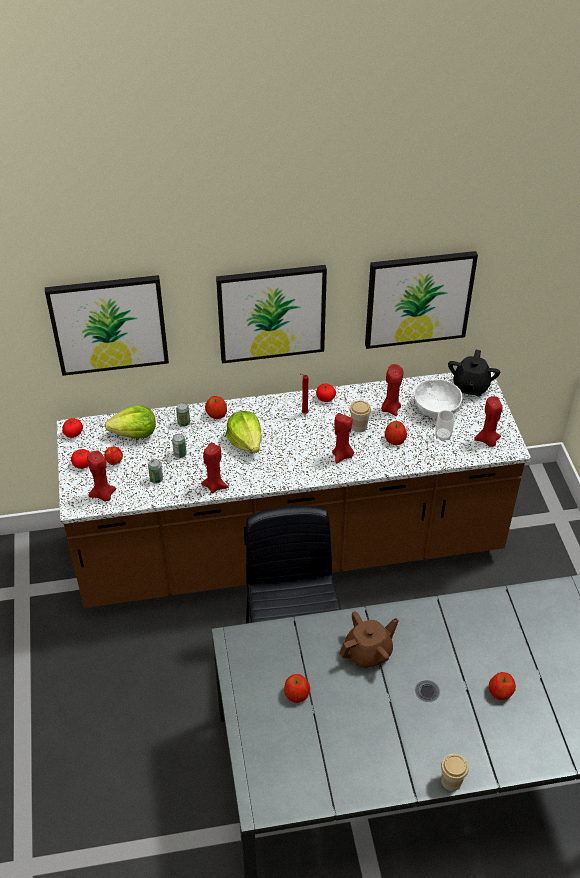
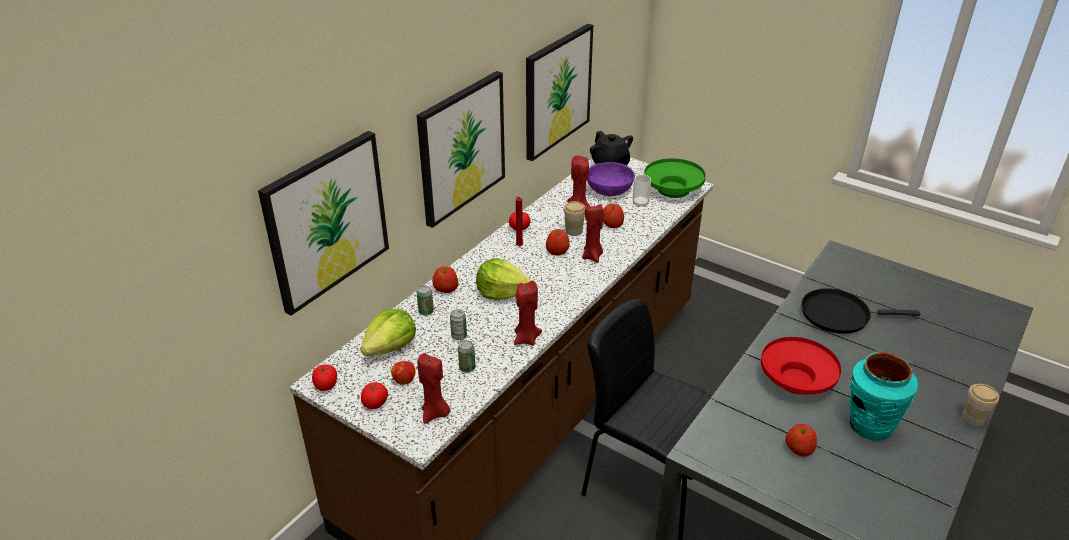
camera: 45 degrees left, 10 degrees down
(367, 721) = (869, 426): none -> turquoise vase
(368, 652) = (796, 380): brown teapot -> red bowl
(436, 408) = (609, 190): white bowl -> purple bowl
(481, 635) = (839, 315): none -> black frying pan
(487, 440) = (672, 190): red candle -> green bowl
(500, 691) = (904, 339): apple -> apple (557, 251)

